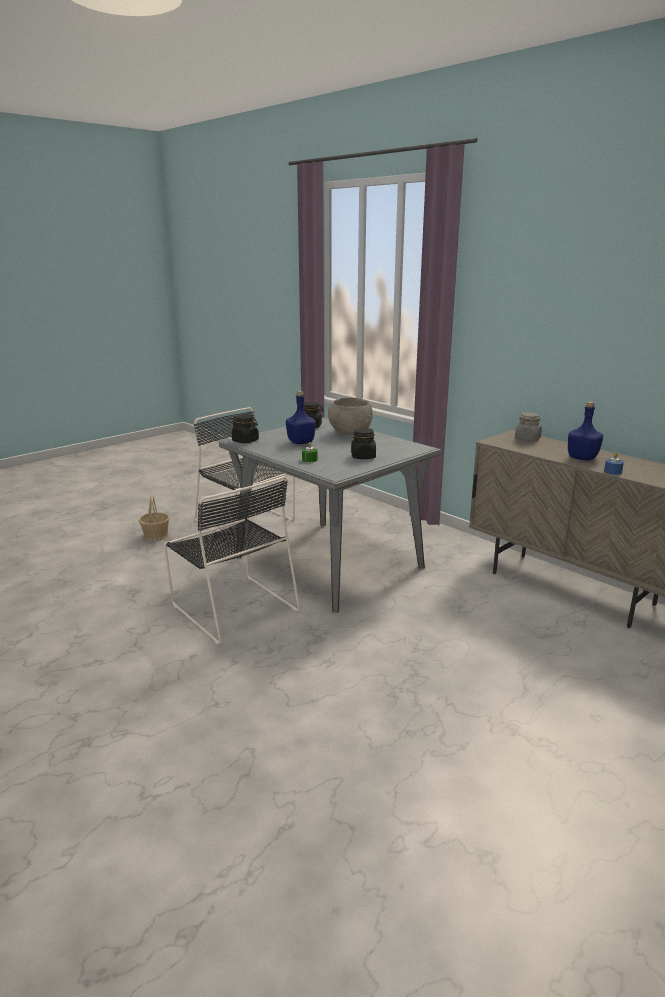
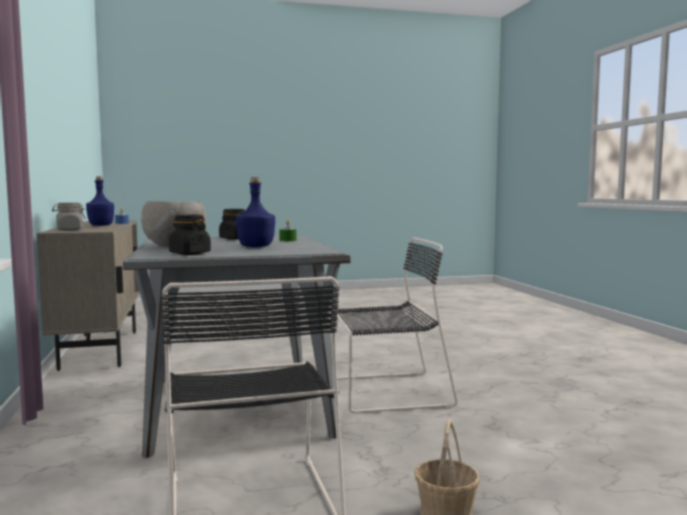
camera: 150 degrees left, 15 degrees down
(233, 606) = (386, 392): black chair -> black chair turned 90 degrees clockwise
(245, 441) = (316, 251): black jar -> none

